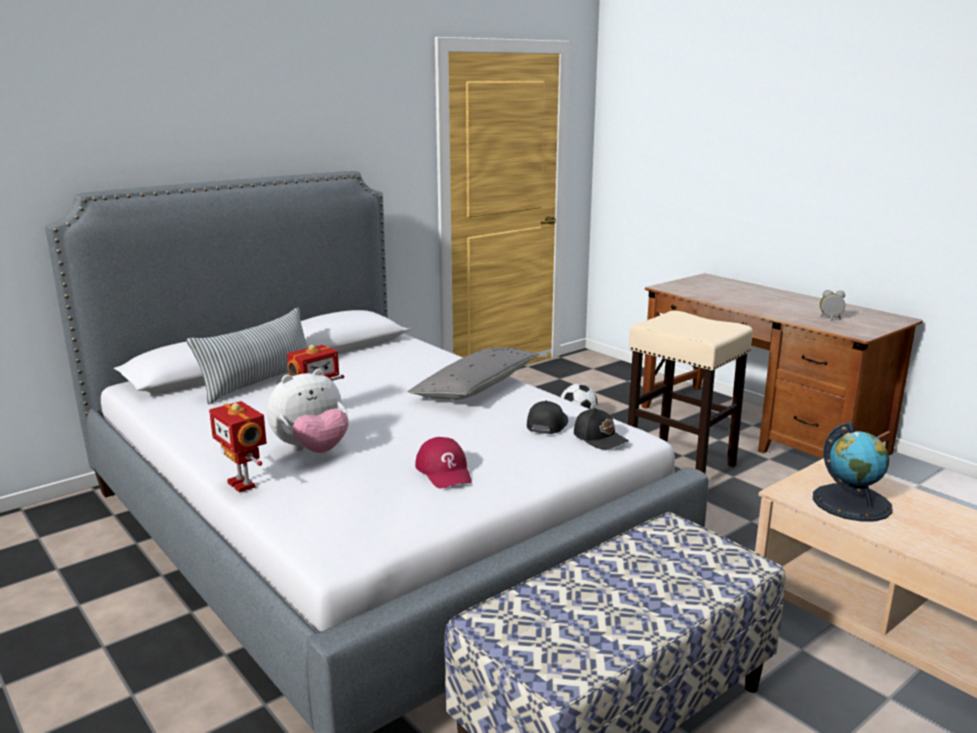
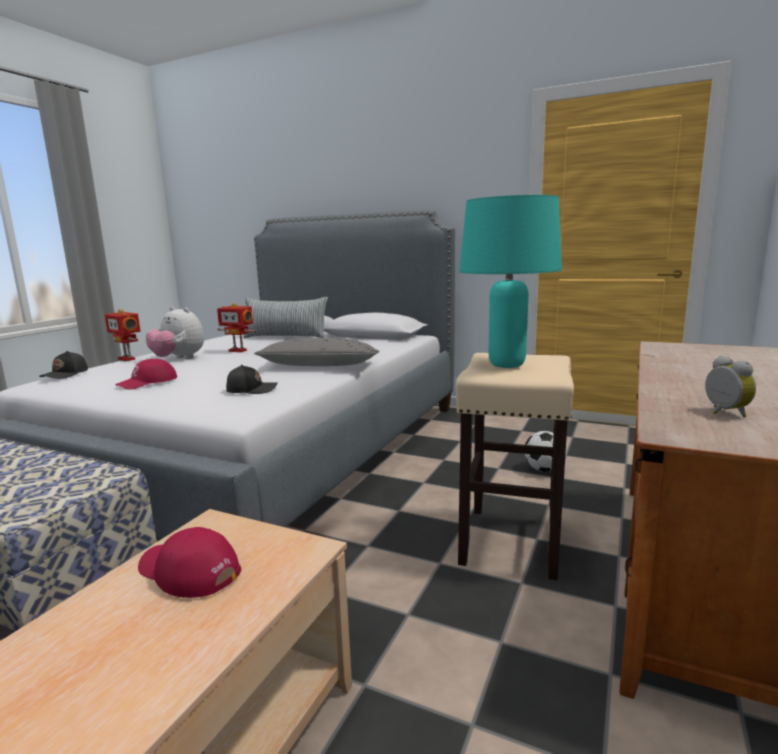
camera: 65 degrees right, 5 degrees down
(243, 484) = (127, 359): toy robot -> toy robot turned 75 degrees counterclockwise
(600, 438) = (228, 406): black cap -> black cap (66, 374)
(689, 327) = (507, 365): none -> turquoise table lamp
(852, 502) = (188, 571): globe -> red cap

